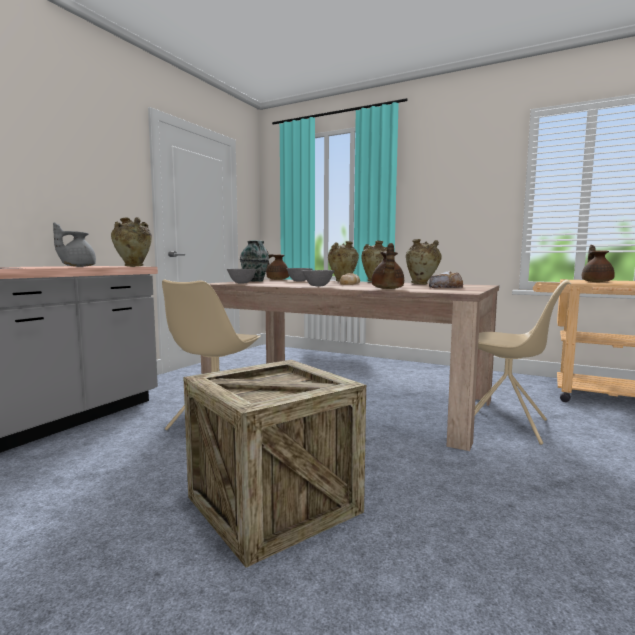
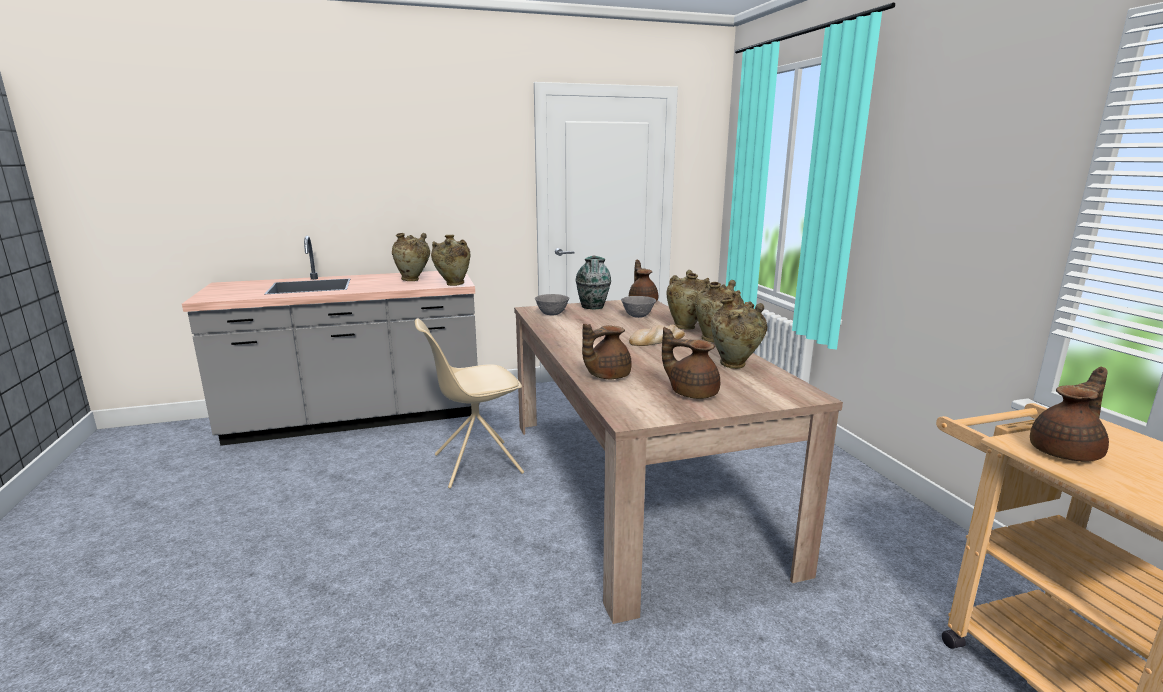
camera: 45 degrees right, 10 degrees up
(77, 266) = (413, 280): grey teapot -> beige vase
(273, 504) = (372, 567): crate -> none
(317, 286) = (576, 345): grey bowl -> none
(446, 288) = (692, 393): bread -> brown teapot
(507, 425) = (741, 623): beige chair -> none

